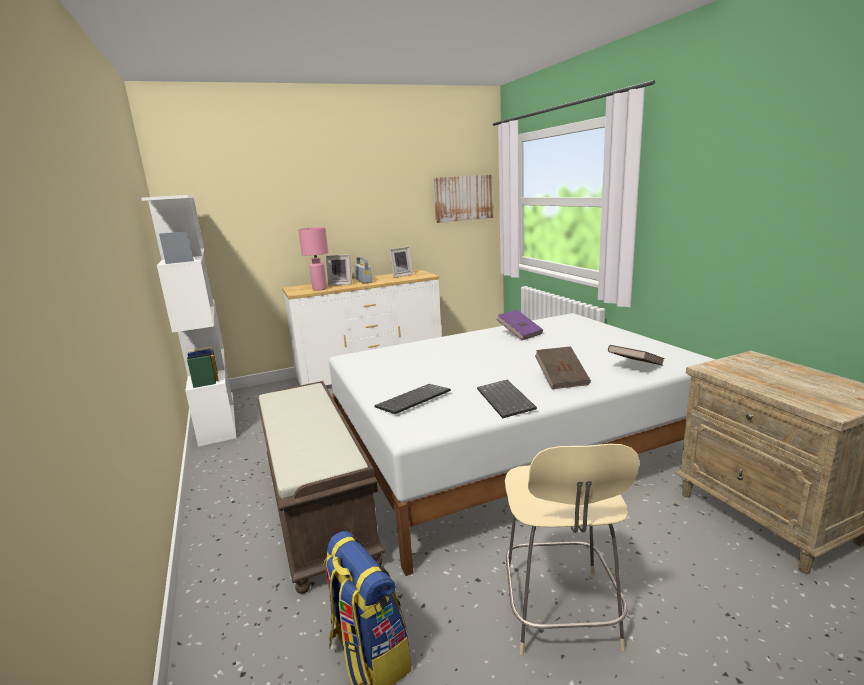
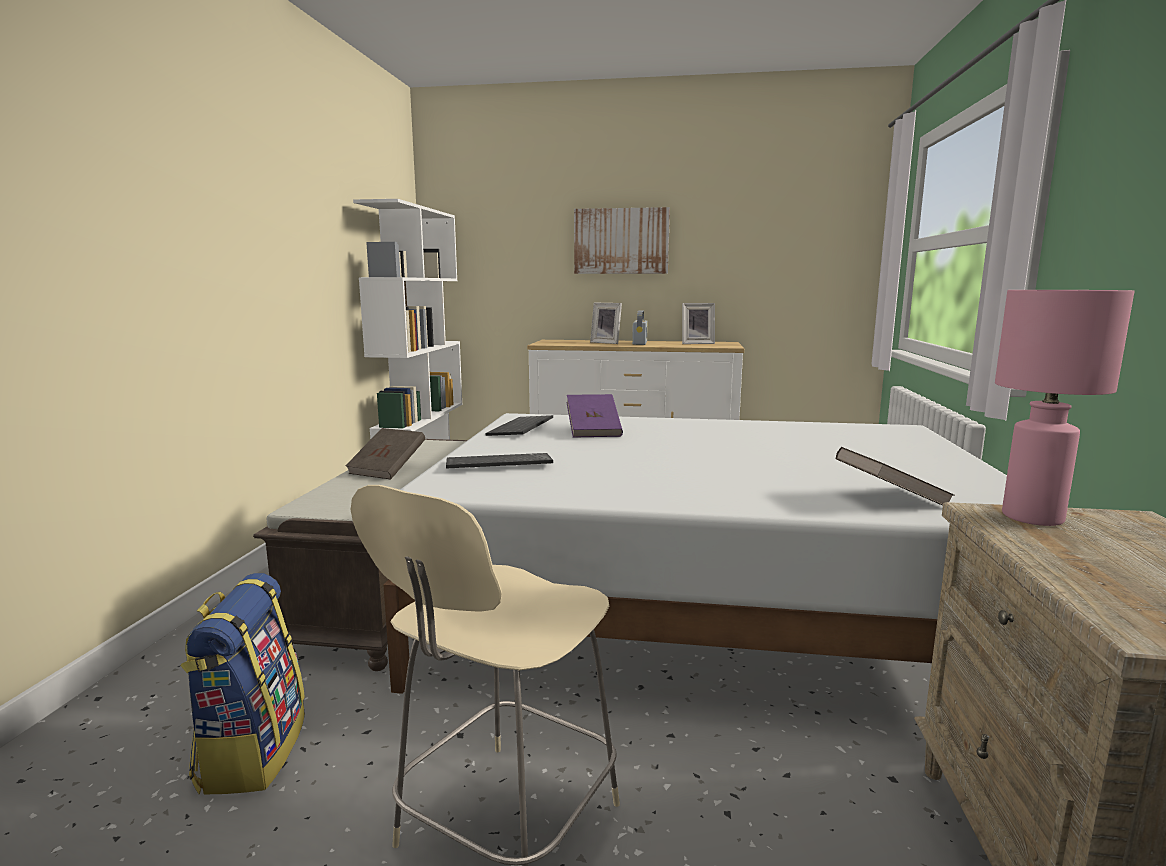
camera: 30 degrees right, 5 degrees down
(319, 289) = (573, 343): pink table lamp -> pink table lamp (1031, 517)
(464, 198) = (824, 241): picture -> picture (621, 241)
(506, 400) = (606, 489): keyboard -> keyboard (522, 428)
(519, 334) = (780, 432): purple book -> purple book (593, 431)
(561, 379) = (732, 487): brown book -> brown book (388, 469)

